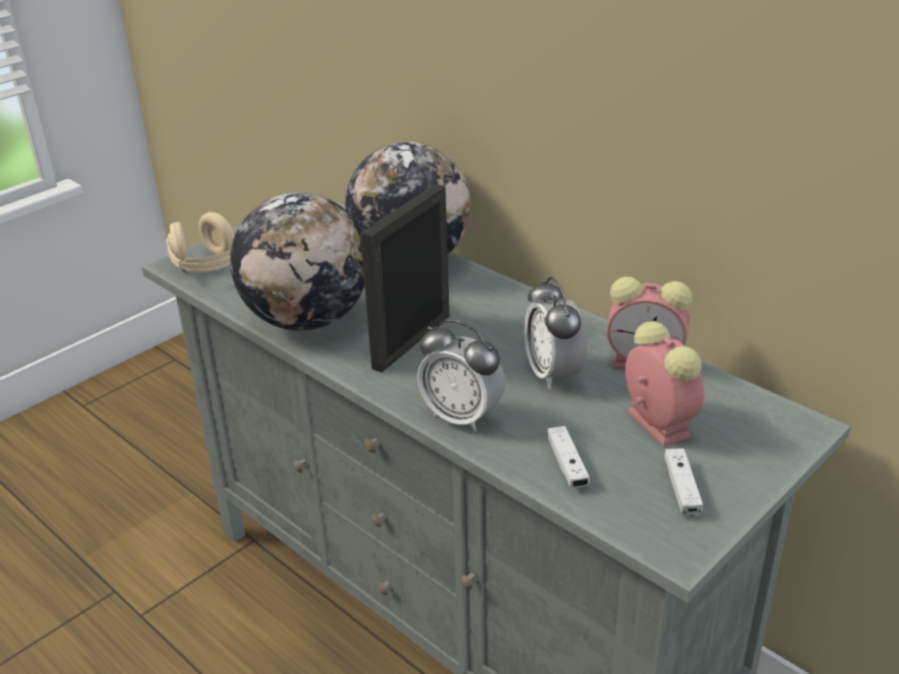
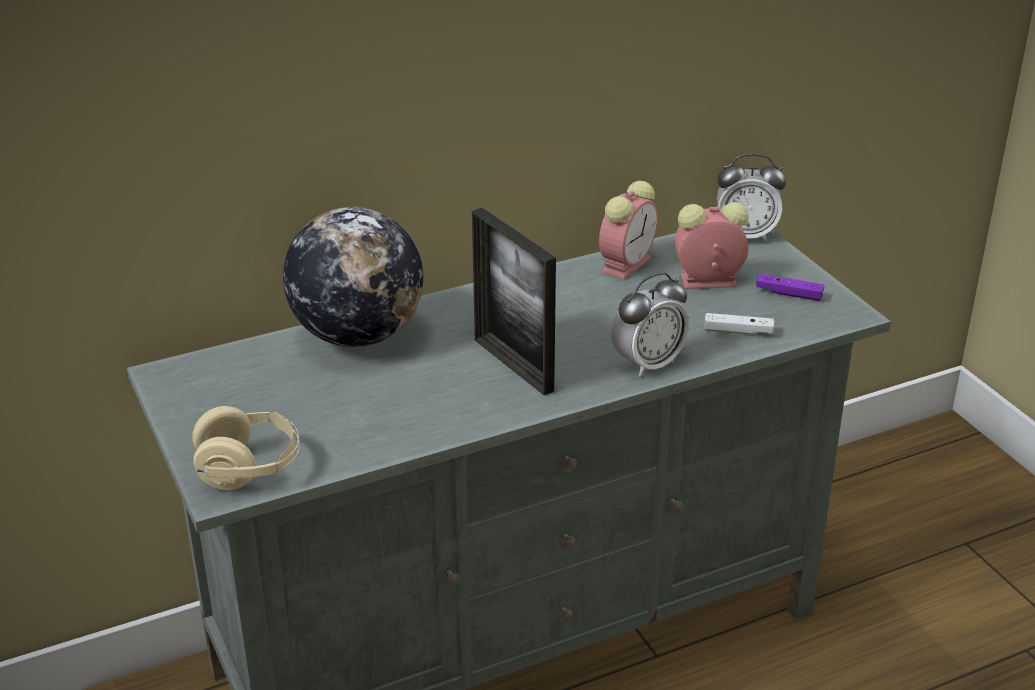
camera: 70 degrees left, 0 degrees up
(307, 319) = (425, 417): globe -> none
(553, 374) = (614, 307): alarm clock -> alarm clock (746, 235)
(681, 489) = (789, 294): white game controller -> purple game controller

